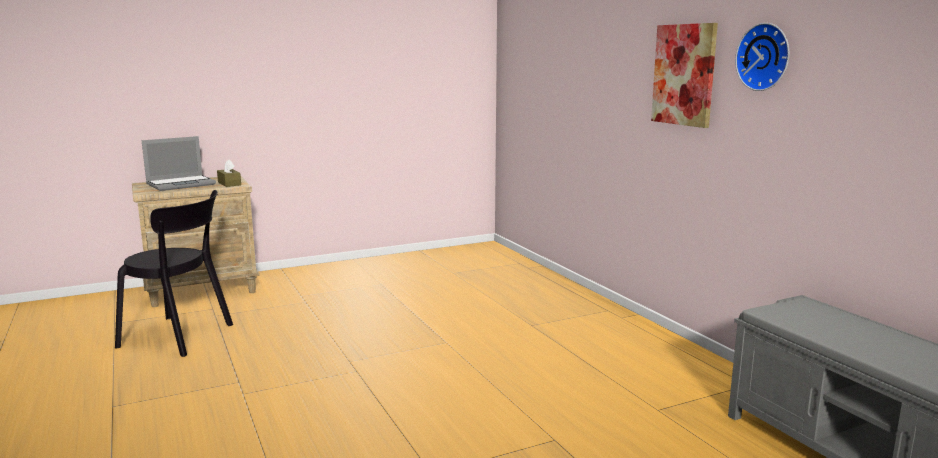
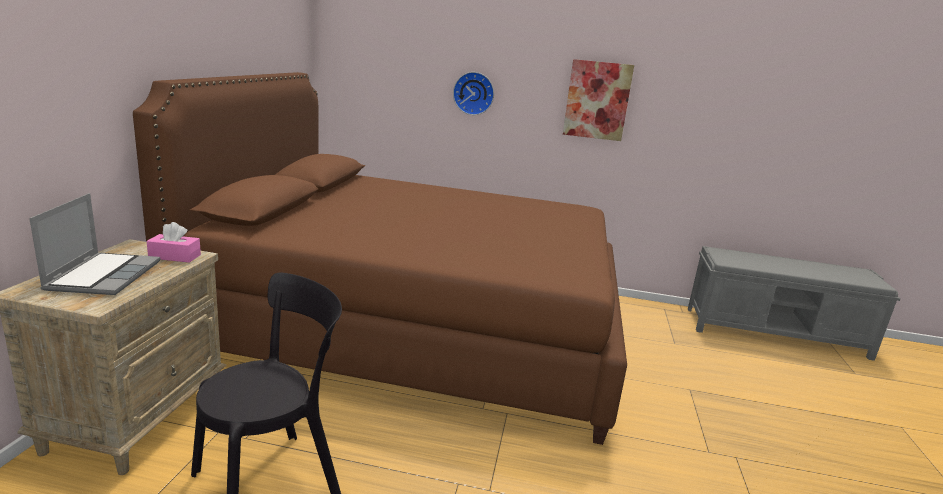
camera: 55 degrees left, 5 degrees up
(229, 183) = (175, 256): brown tissue box -> pink tissue box
(434, 305) = (416, 327): none -> brown bed
(765, 57) = (676, 94): wall clock -> wall clock (474, 93)

